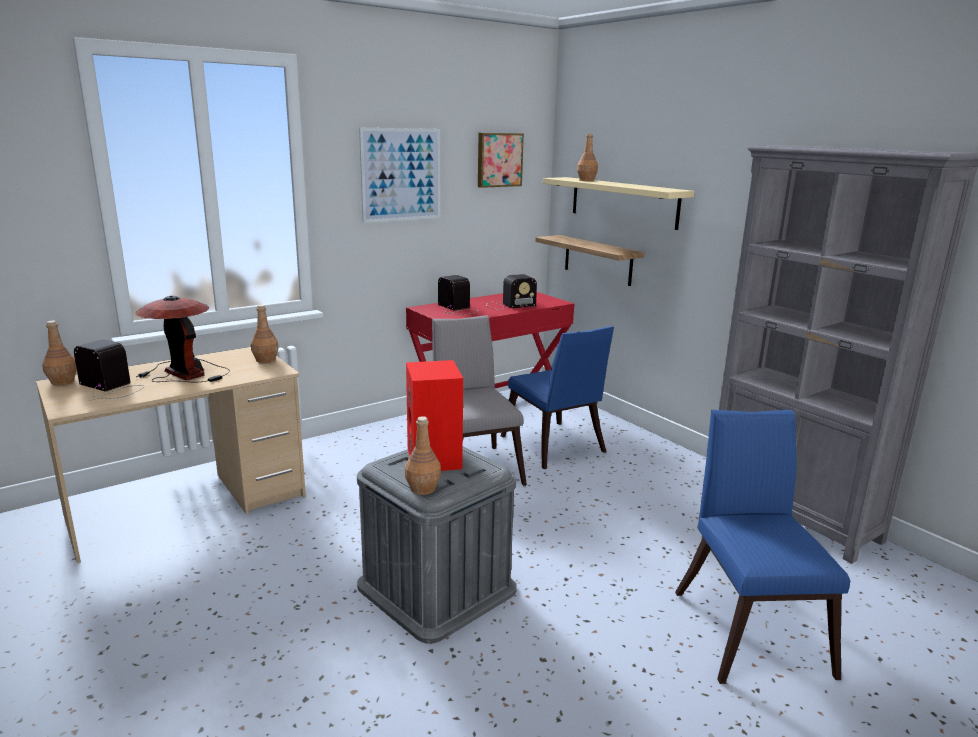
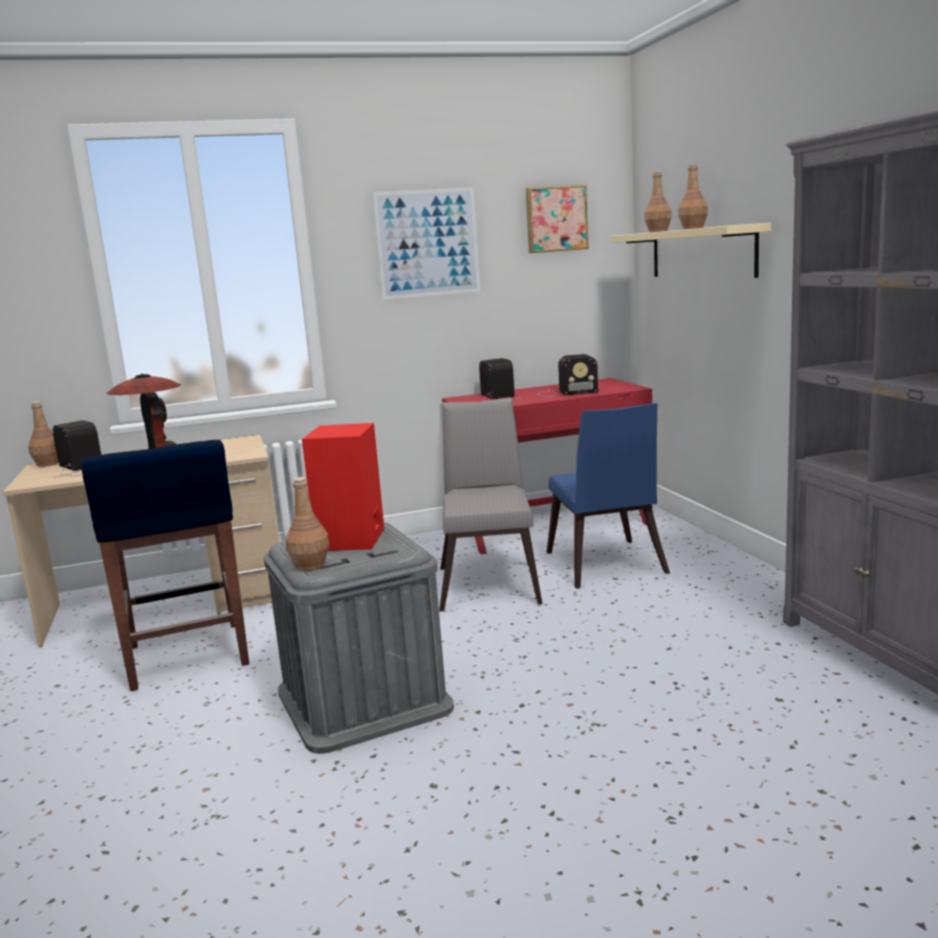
camera: 20 degrees right, 5 degrees down
(245, 561) = (187, 657): none -> blue stool
(265, 360) = (247, 446): brown bottle -> brown bottle (692, 228)
(598, 260) = (682, 332): shelf -> none
(749, 626) = (734, 782): blue chair -> none

